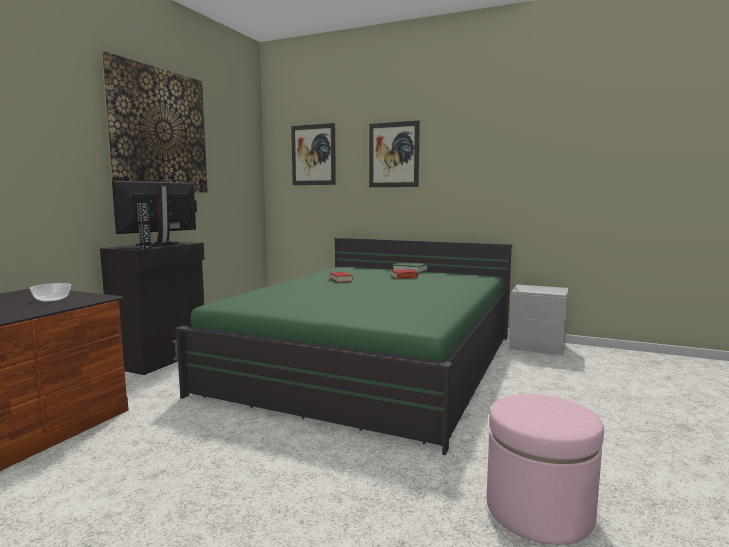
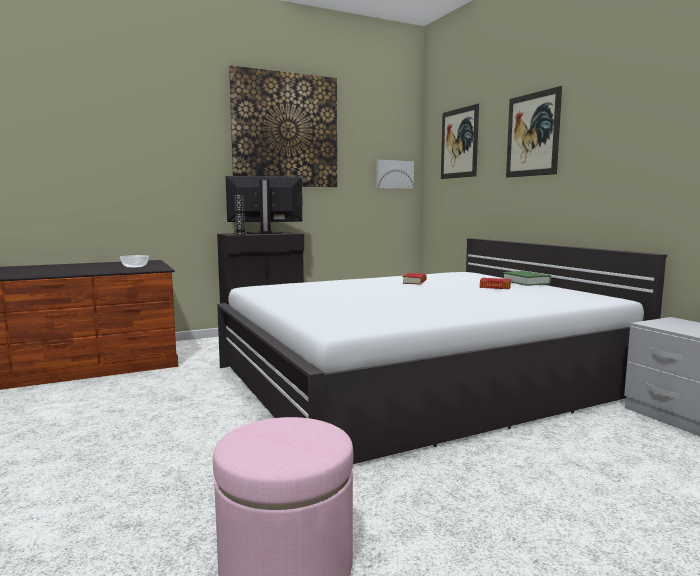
camera: 40 degrees right, 0 degrees up
(247, 180) = (394, 174): none -> picture
(373, 362) = (420, 380): green bed -> white bed

